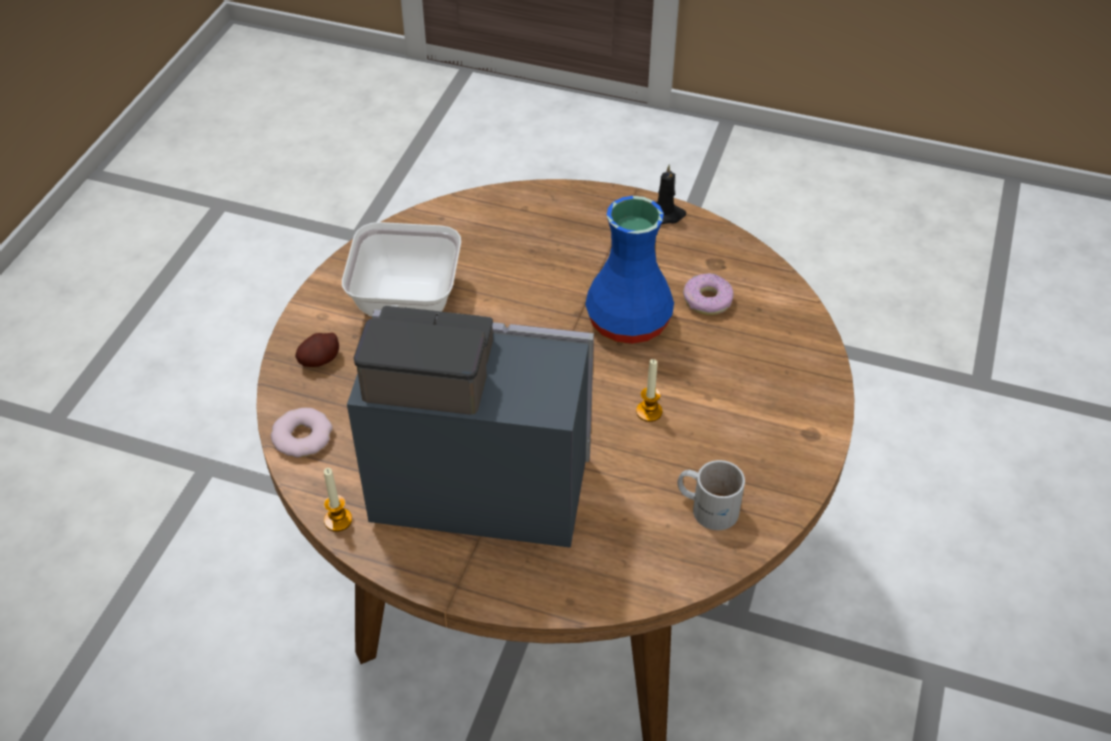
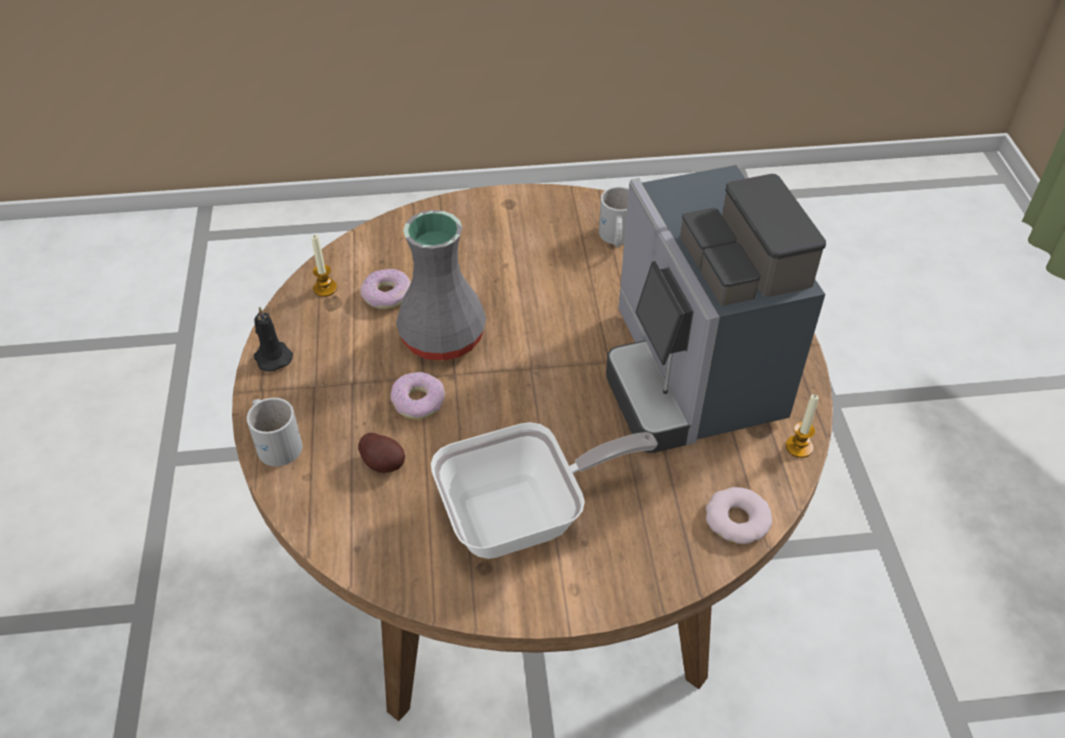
camera: 115 degrees left, 0 degrees up
(319, 360) = (636, 557): potato -> potato (384, 462)
(561, 285) = (418, 401): none -> donut
(570, 200) = (277, 441): none -> white mug
(628, 323) = (445, 337): blue vase -> grey vase
(649, 412) = (543, 293): candle -> candle (325, 288)

